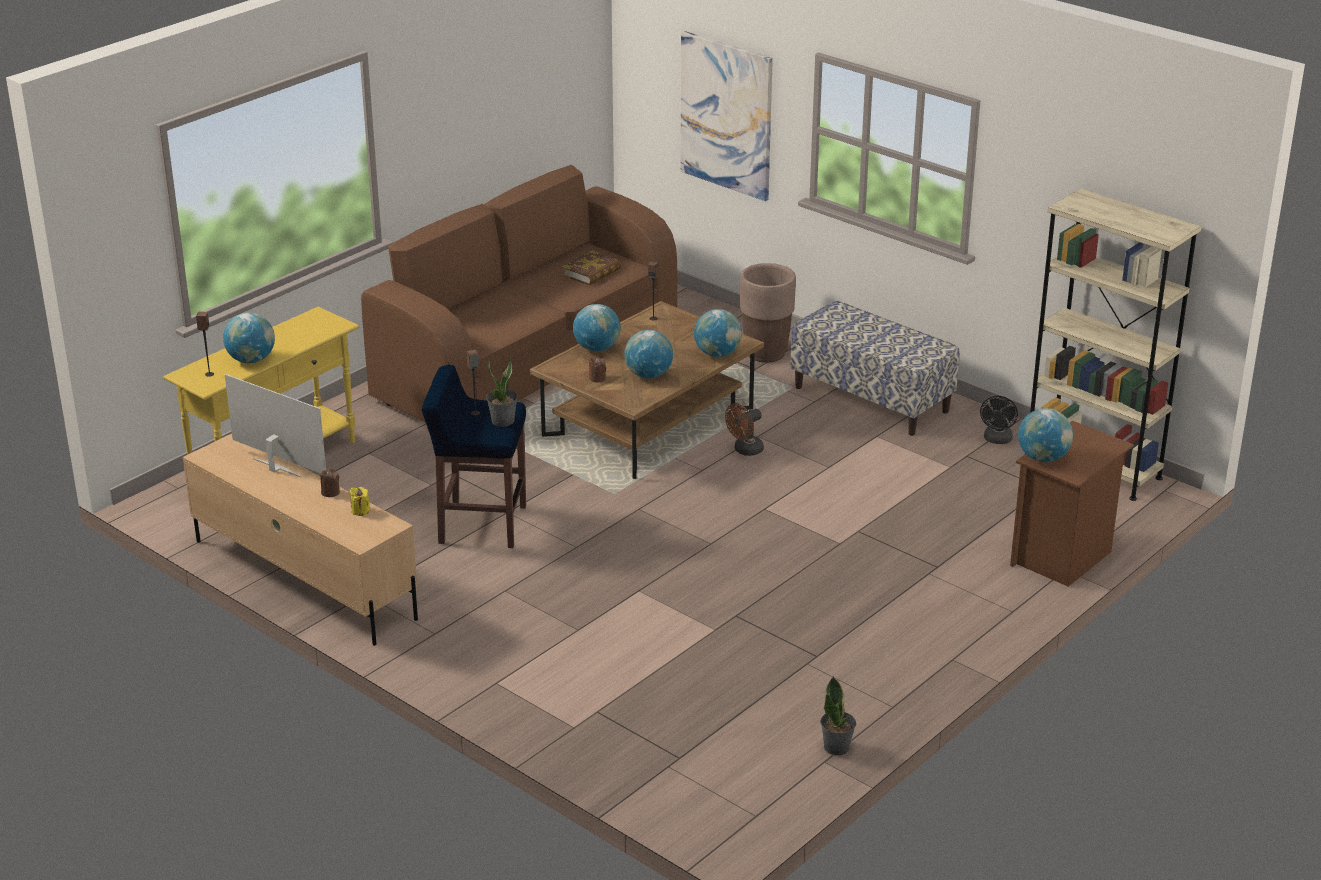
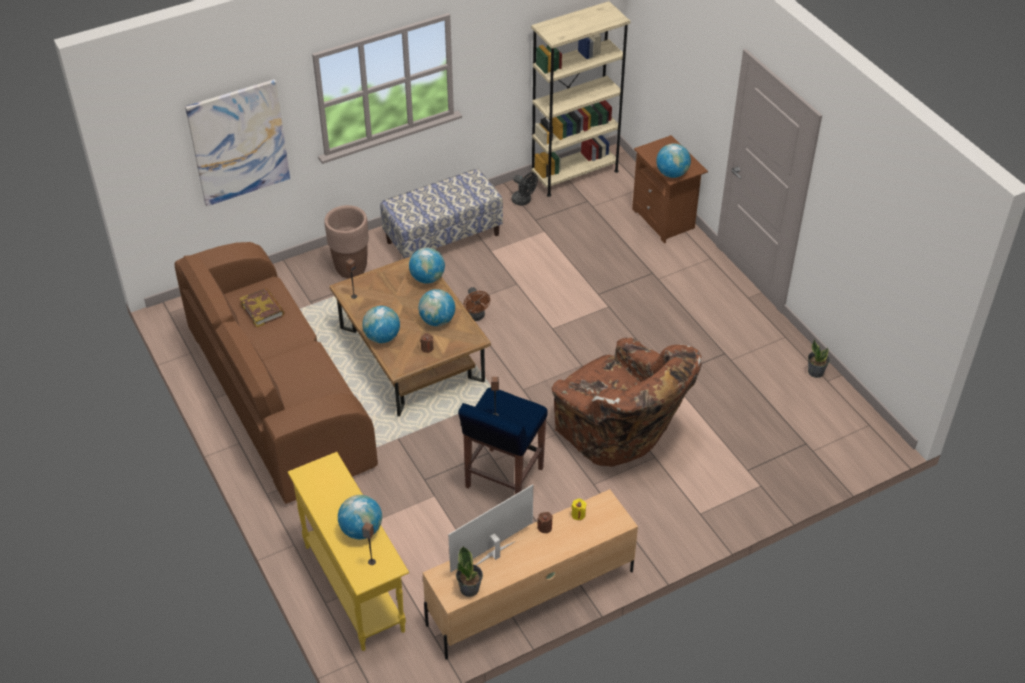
camera: 70 degrees left, 15 degrees up
(503, 421) = (513, 403): potted plant -> potted plant (470, 588)
(605, 594) = (619, 433): none -> brown armchair

